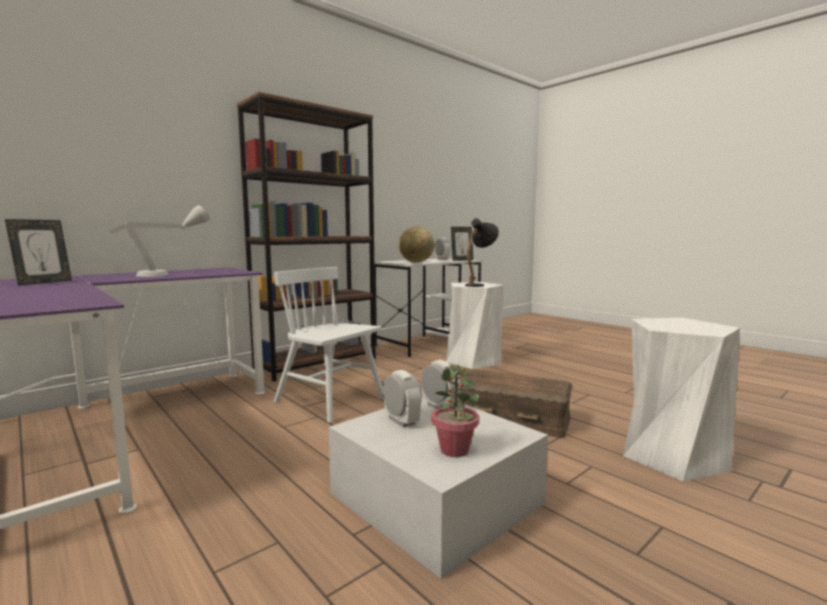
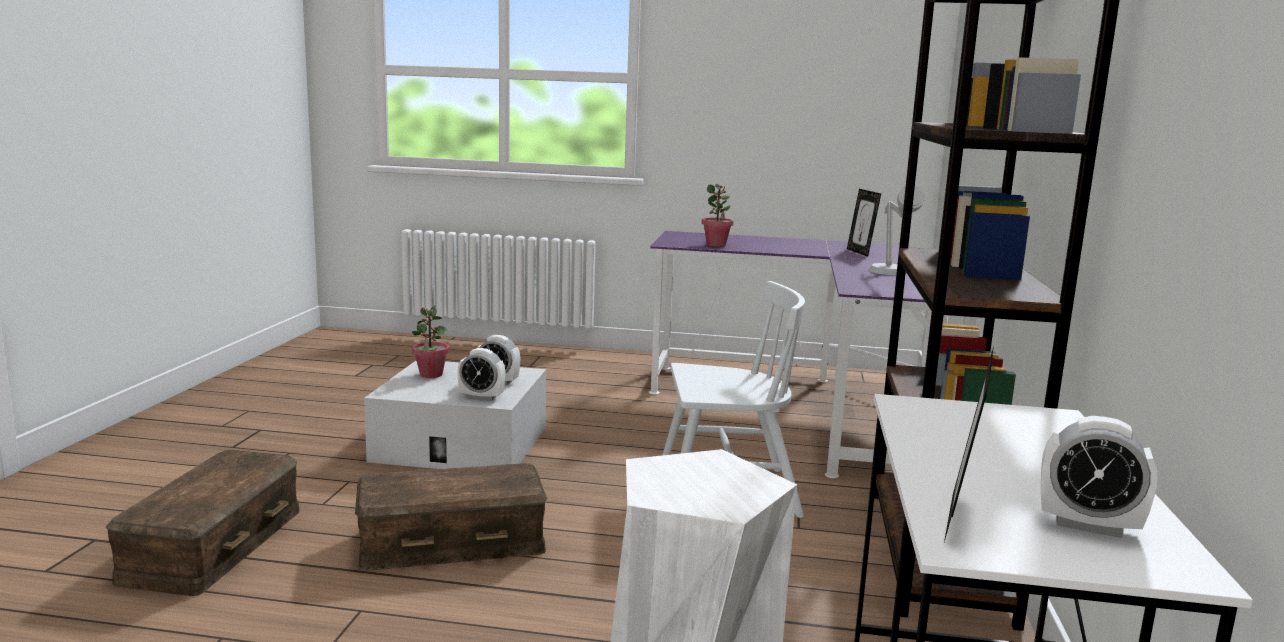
camera: 140 degrees right, 5 degrees up
(65, 297) = (716, 245): none -> potted plant
(416, 262) = (952, 428): globe -> none
(479, 285) = (680, 477): black table lamp -> none
(671, 456) = (212, 544): white stool -> brown storage box

